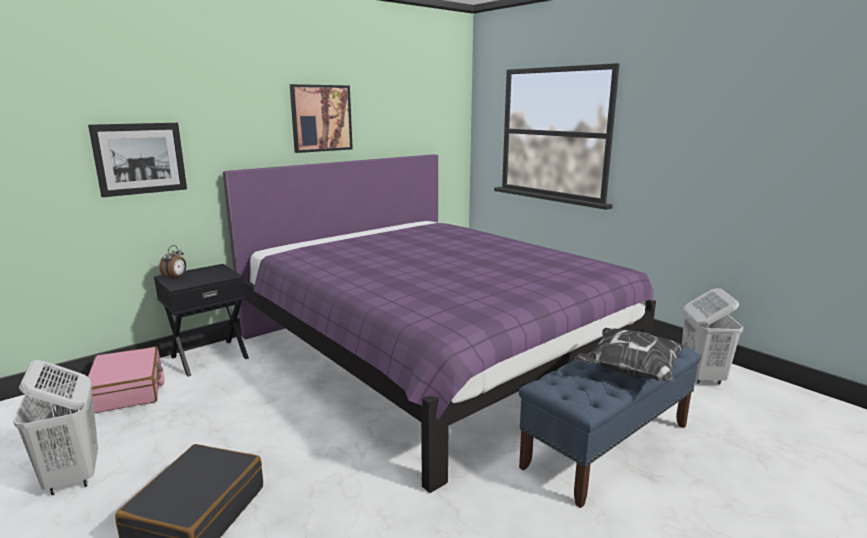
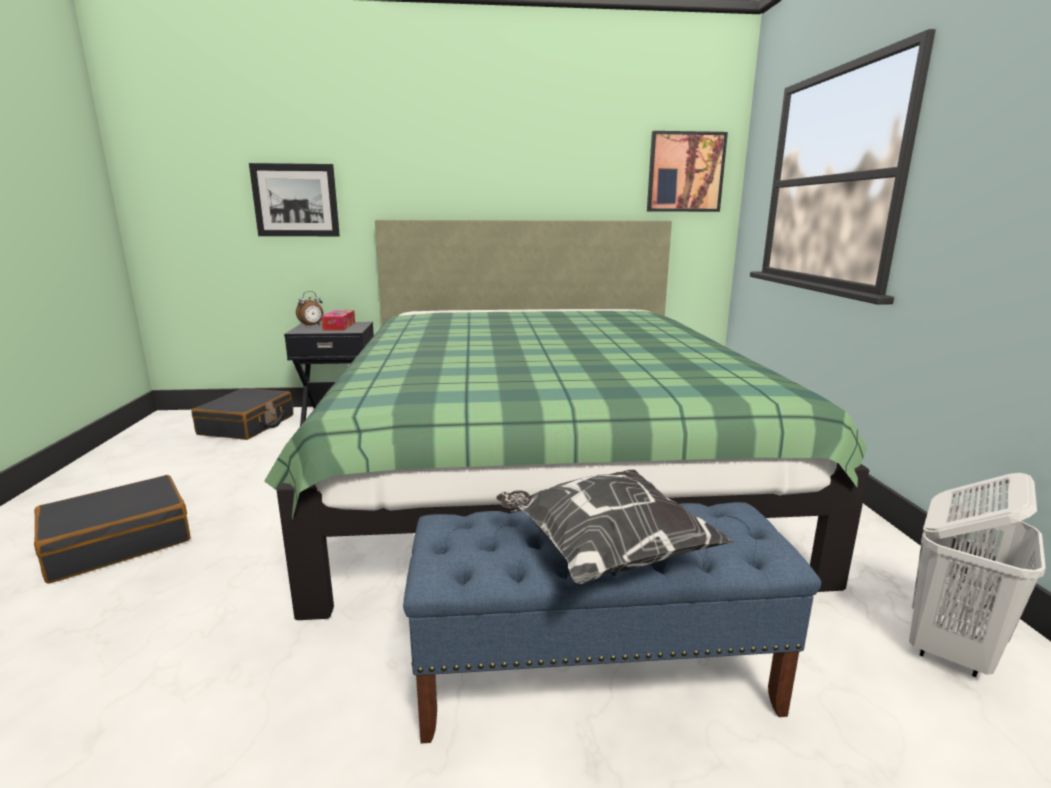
camera: 35 degrees right, 0 degrees up
(73, 476) = (115, 477): white laundry basket -> none
(128, 390) = (247, 425): pink suitcase -> black suitcase
(205, 274) = (339, 326): none -> tissue box
(321, 118) = (501, 165): picture -> picture (685, 172)
(432, 352) = (541, 469): purple bed -> green bed

